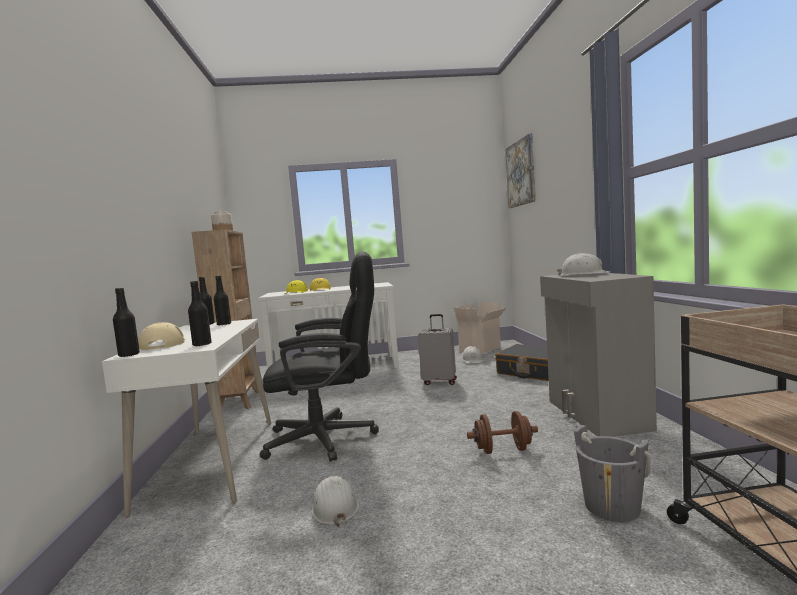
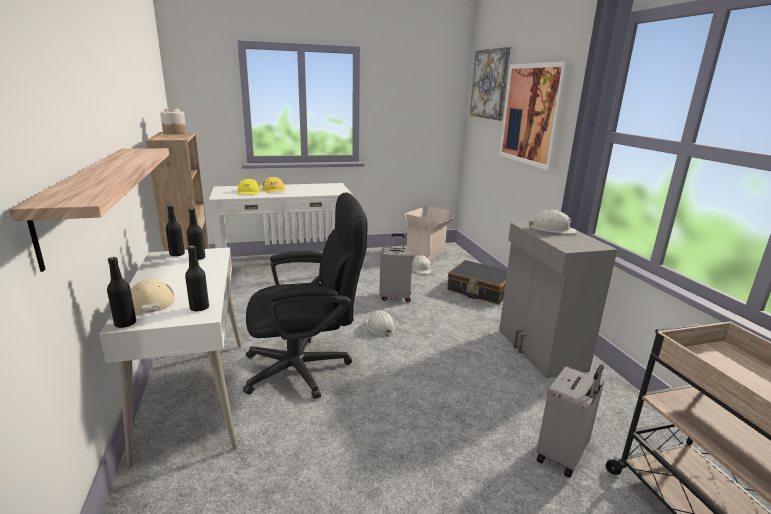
camera: 10 degrees left, 15 degrees up
(113, 248) = (87, 197): none -> shelf
(334, 507) = (332, 455): white hard hat -> white hard hat (379, 327)
(503, 450) = (468, 389): brown dumbbell -> none
(559, 184) = (531, 114): none -> picture
(612, 507) = (563, 456): grey bucket -> grey suitcase

